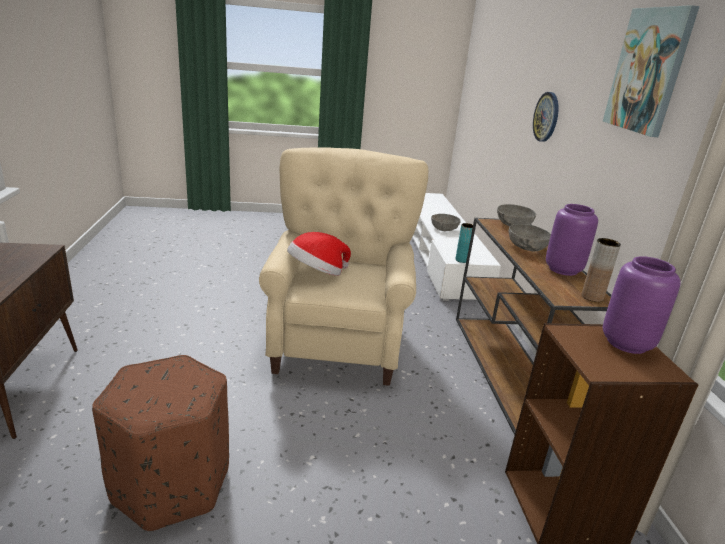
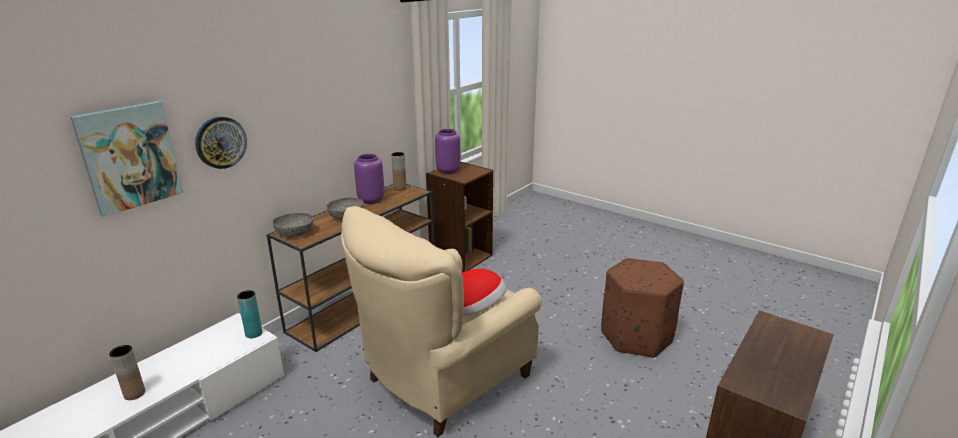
camera: 135 degrees left, 0 degrees up
(444, 228) = (134, 393): grey bowl -> brown vase
(648, 71) = (339, 62): picture -> picture (129, 157)

